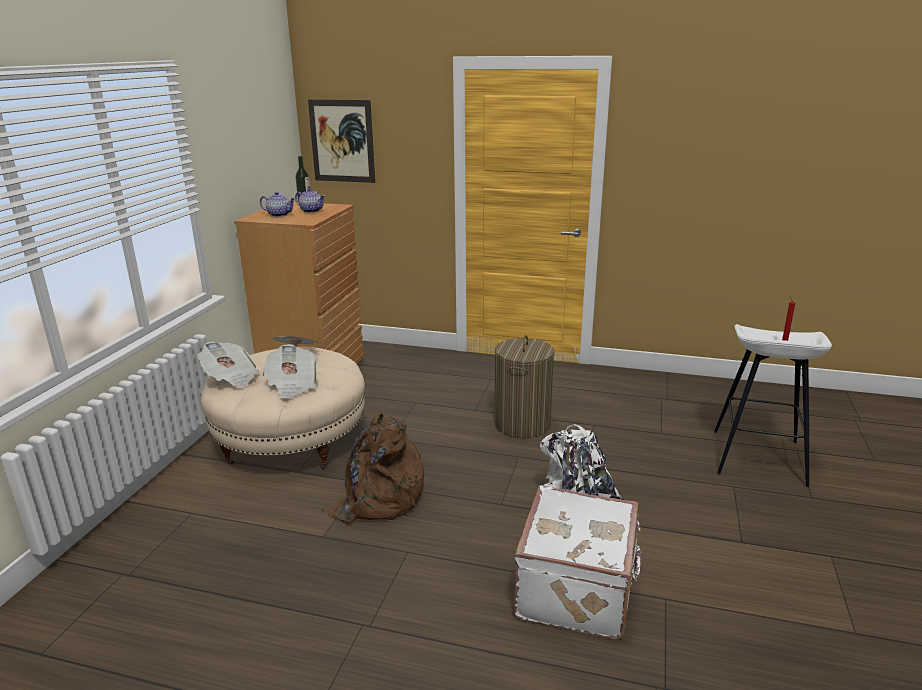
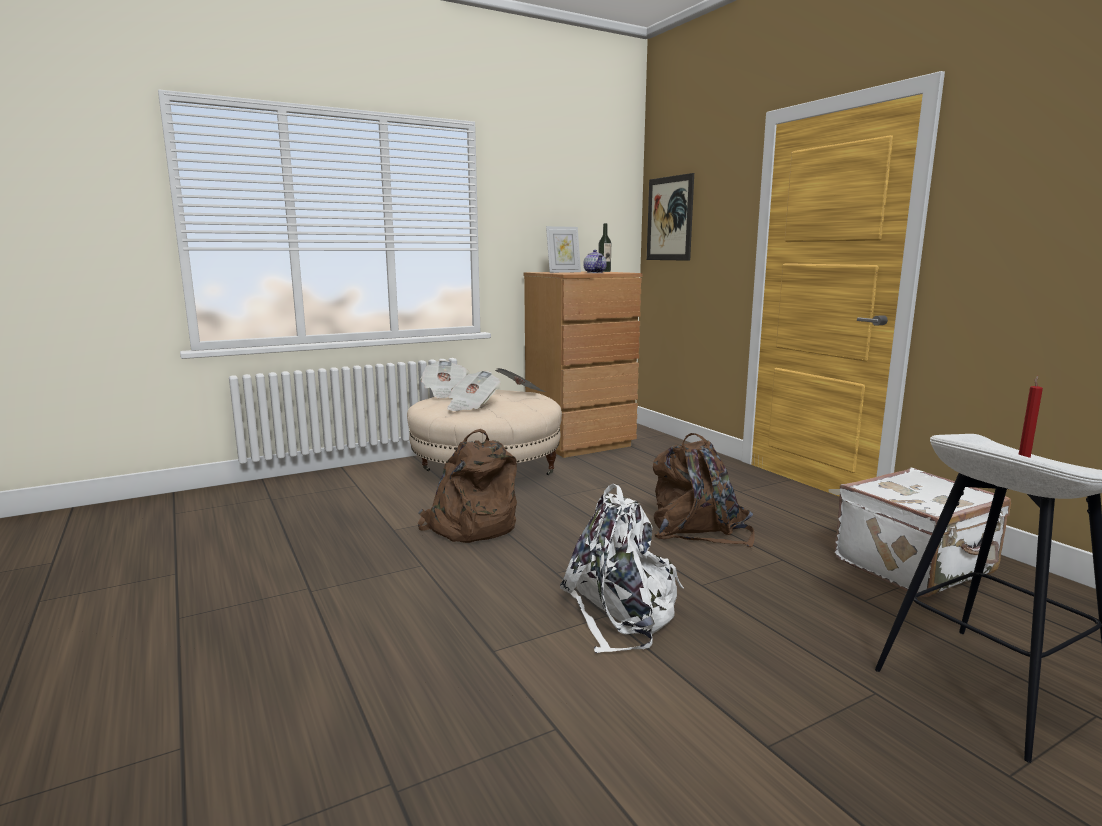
camera: 45 degrees right, 10 degrees down
(279, 215) = (563, 272): teapot -> picture frame
(522, 424) = (698, 530): laundry basket -> brown backpack
(578, 590) = (488, 665): white suitcase -> white suitcase (916, 567)

